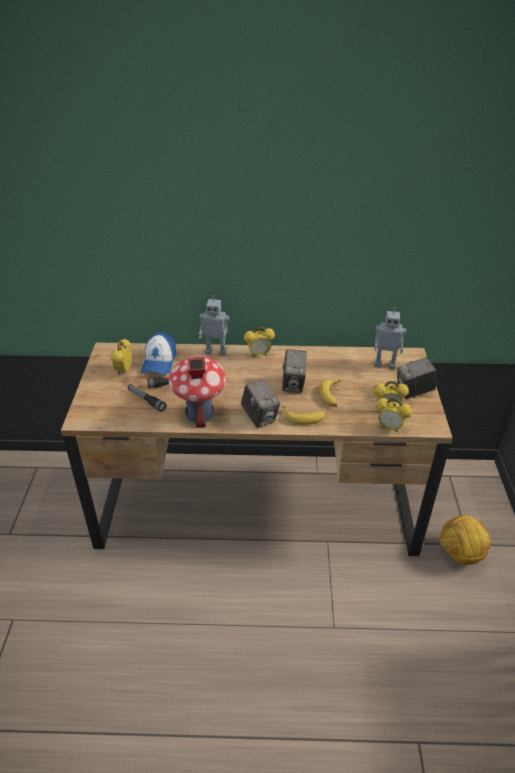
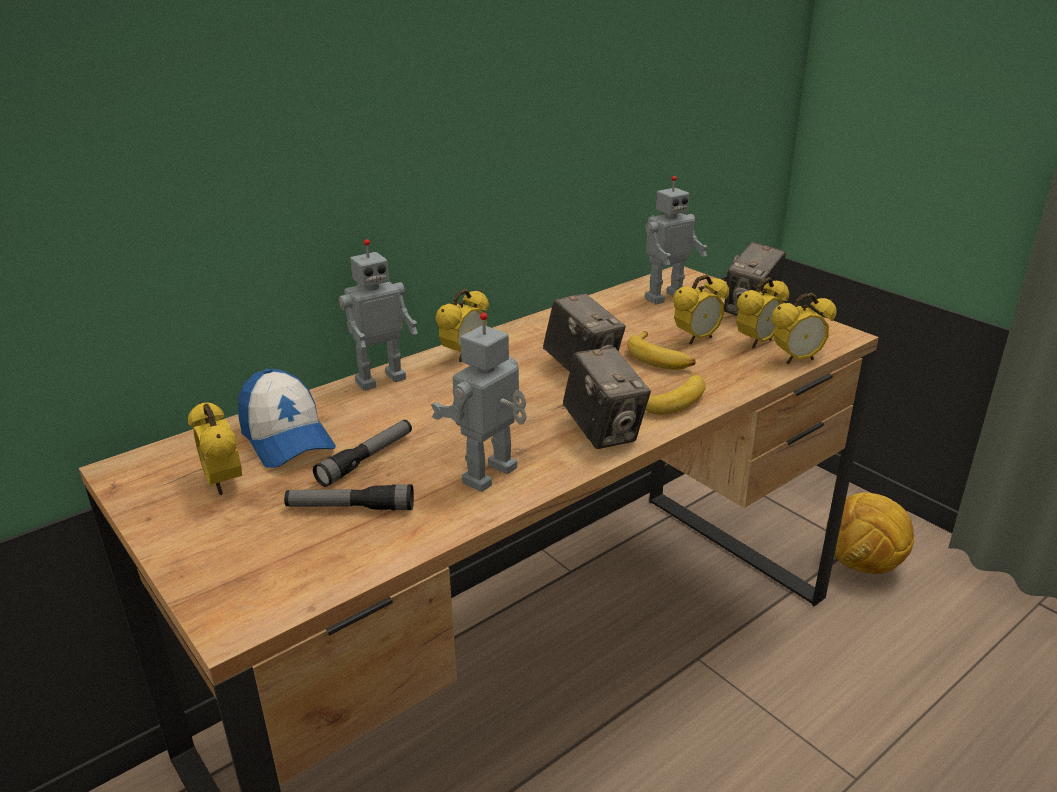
camera: 40 degrees left, 10 degrees down
(199, 413) = (492, 477): toy house -> toy robot
(260, 417) = (603, 432): camera -> camera turned 45 degrees clockwise
(363, 394) = (697, 339): none -> alarm clock

